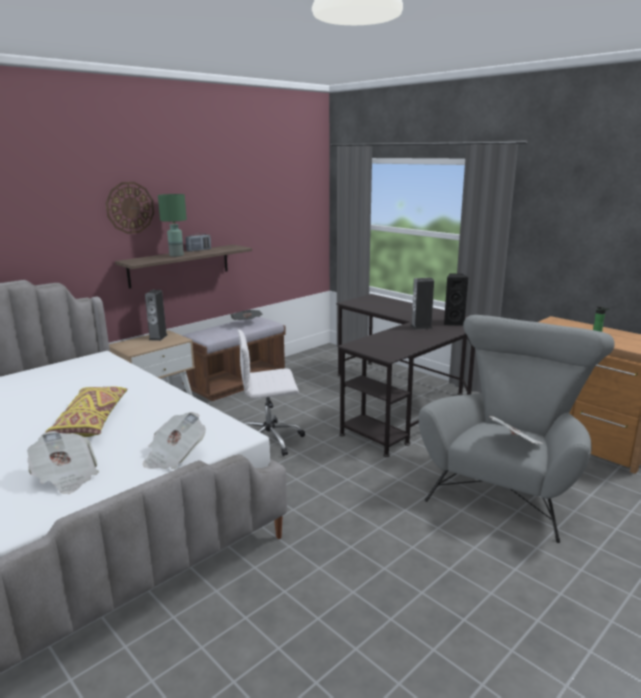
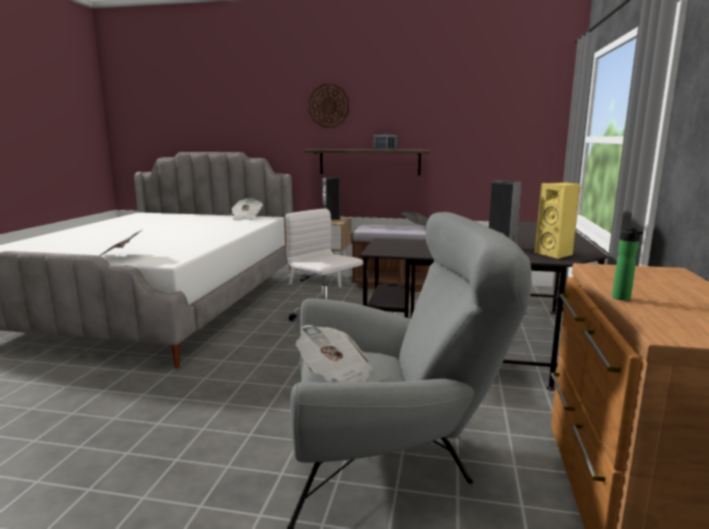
camera: 55 degrees right, 5 degrees down
(66, 477) = (78, 247): newspaper -> newspaper (246, 218)
(91, 422) = (160, 236): yellow pillow -> none
(176, 255) = (355, 149): green table lamp -> none
(453, 323) = (555, 254): black speaker -> yellow speaker

